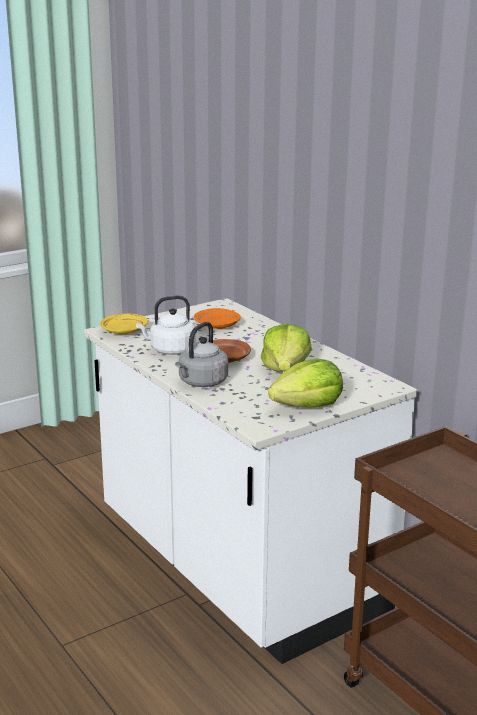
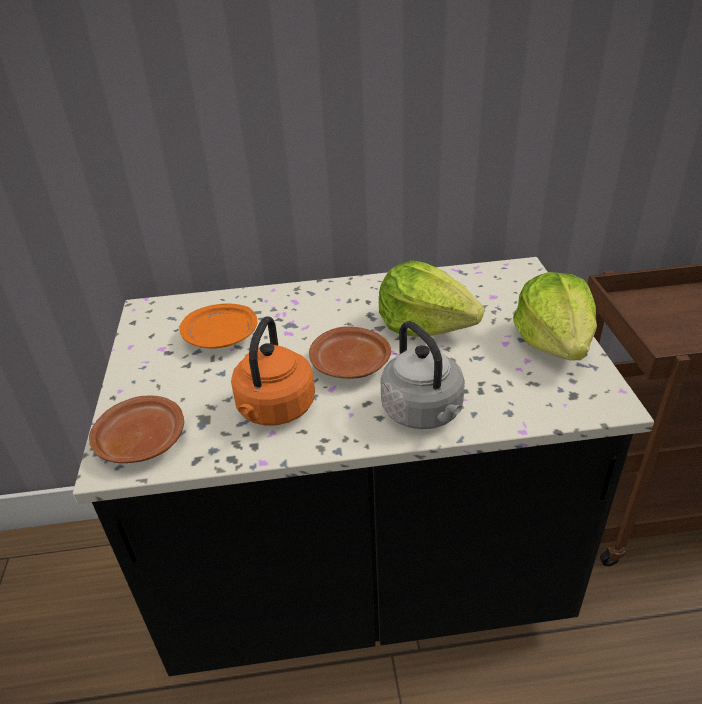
camera: 60 degrees left, 15 degrees up
(124, 331) = (141, 440): yellow plate -> brown plate
(170, 350) = (274, 410): white kettle -> orange kettle
(237, 565) = (364, 576): white counter -> black counter

